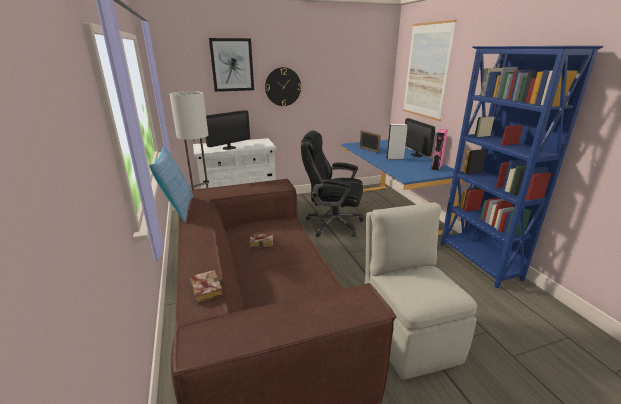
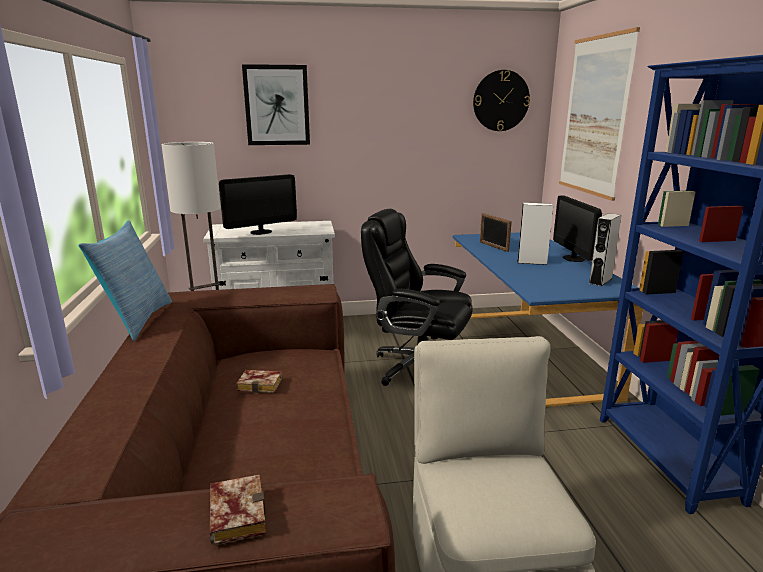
camera: 10 degrees right, 5 degrees down
(205, 288) = (91, 451): book -> book (235, 513)
(283, 87) = (357, 140): wall clock -> wall clock (501, 101)
(436, 167) = (600, 280): pink speaker -> grey speaker

